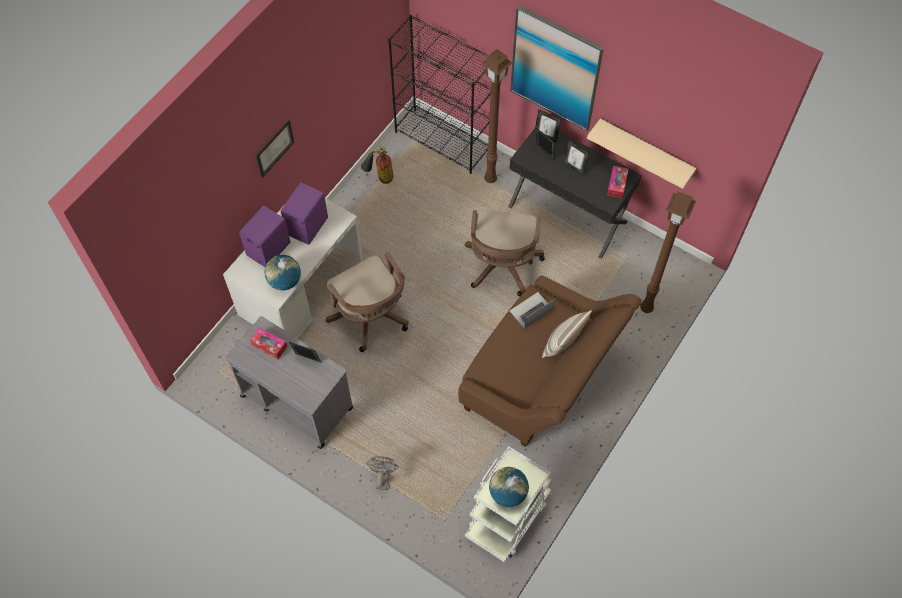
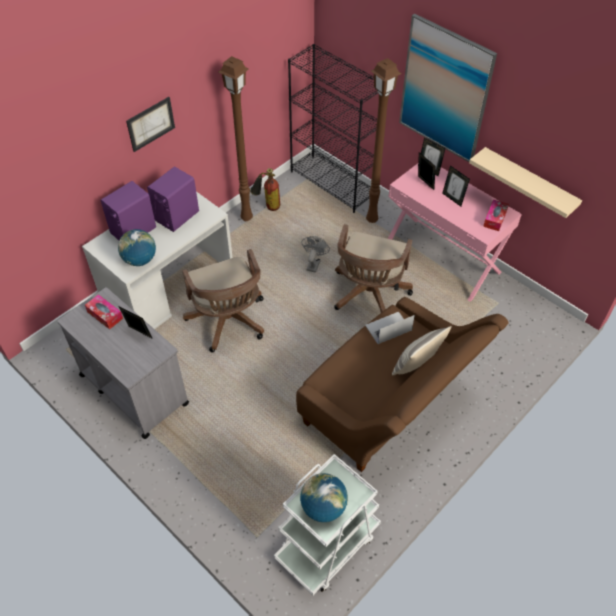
camera: 10 degrees right, 10 degrees down
(382, 477) = (201, 479): grey fan -> grey fan (314, 263)
(568, 214) = (442, 258): black desk -> pink desk
(647, 308) = (512, 353): brown floor lamp -> brown floor lamp (247, 218)

